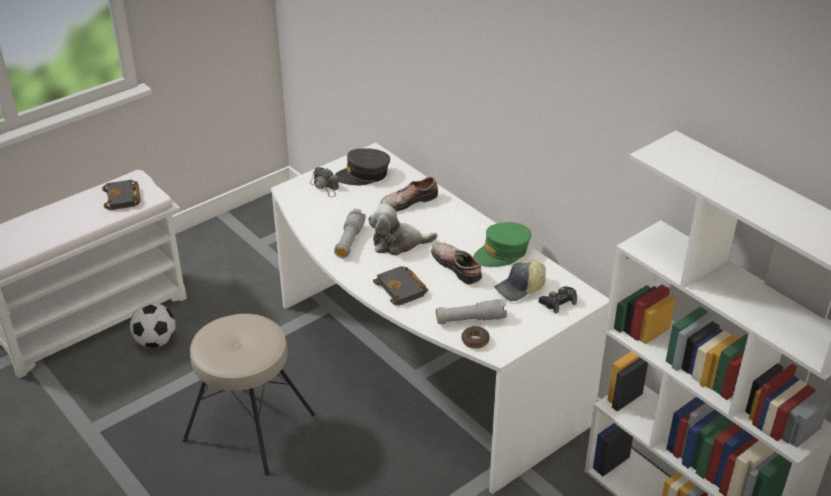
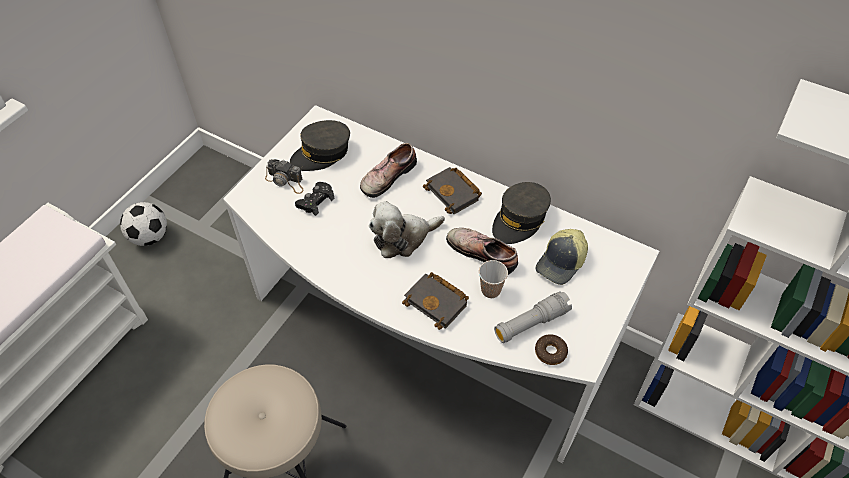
camera: 20 degrees left, 15 degrees up
(123, 198) = (42, 253): black book -> black book (454, 193)
(156, 341) = (135, 386): football -> football (150, 237)
(349, 240) = (347, 250): grey flashlight -> none
(450, 292) = (490, 290): none -> cup
(502, 253) = (519, 219): green cap -> grey cap
(558, 302) = (609, 270): black game controller -> black game controller (315, 201)

